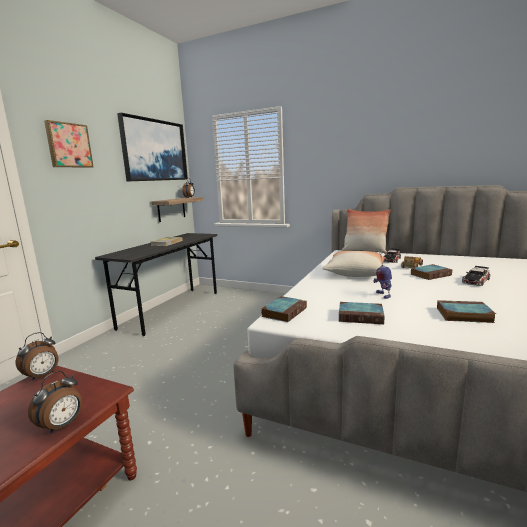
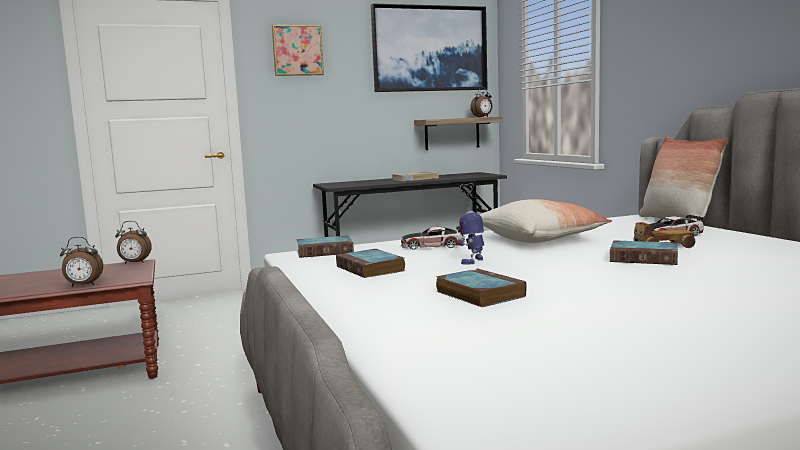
camera: 45 degrees right, 5 degrees down
(475, 281) = (686, 277): toy car -> toy car (432, 246)

